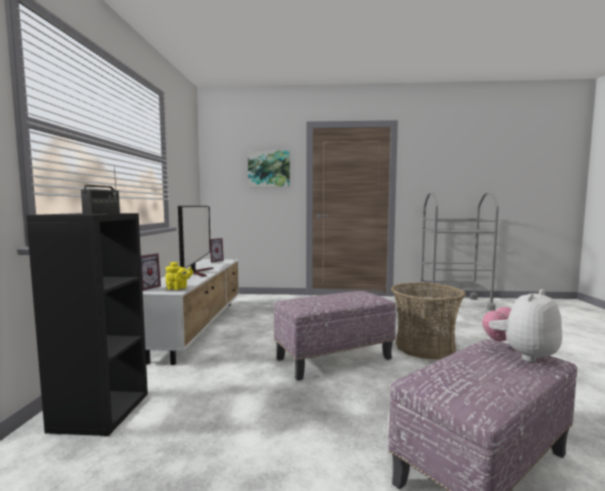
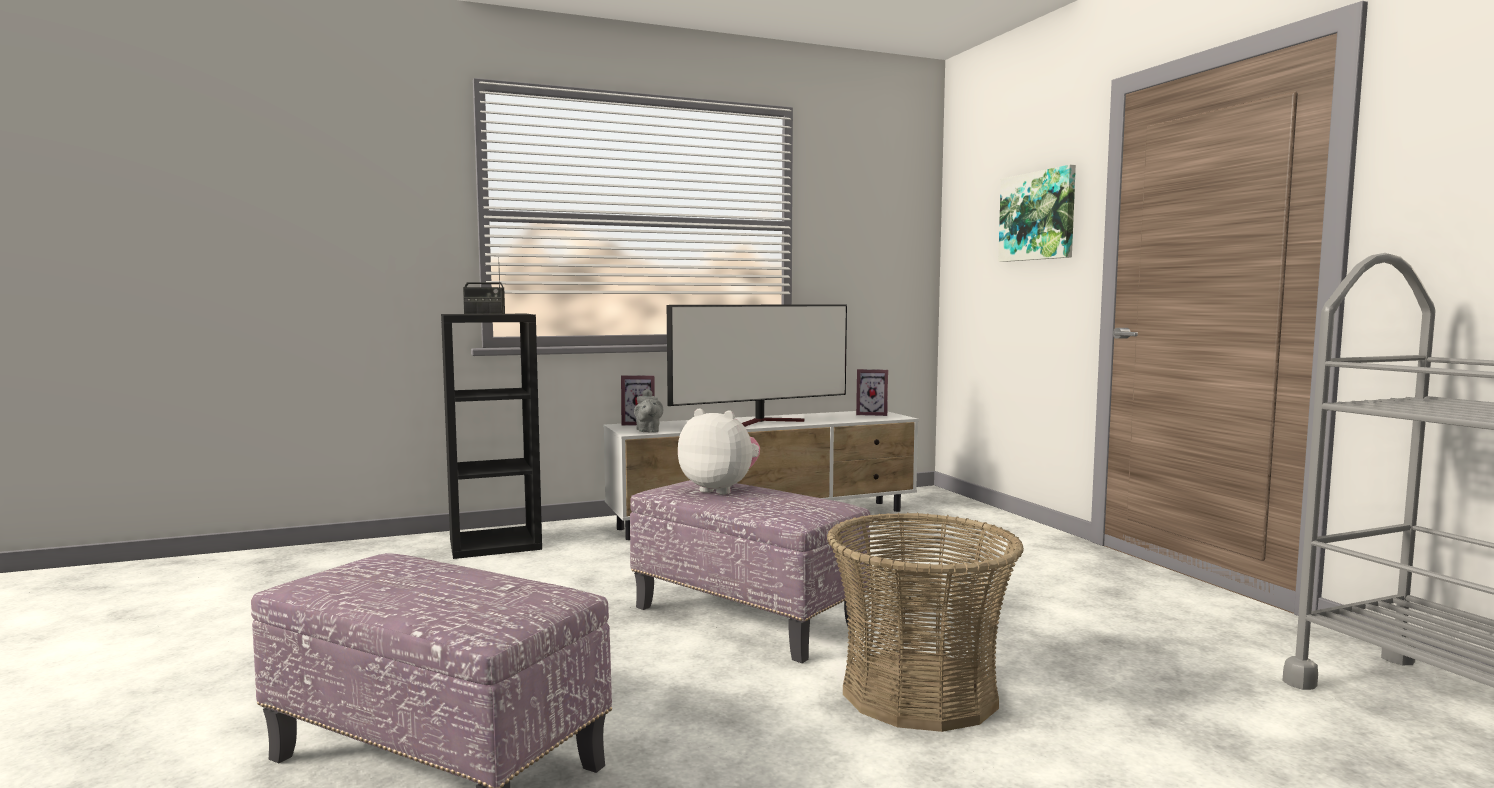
camera: 65 degrees right, 0 degrees up
(178, 289) = (648, 431): yellow teapot -> grey teapot
(521, 354) = (494, 605): plush toy -> plush toy (720, 490)

